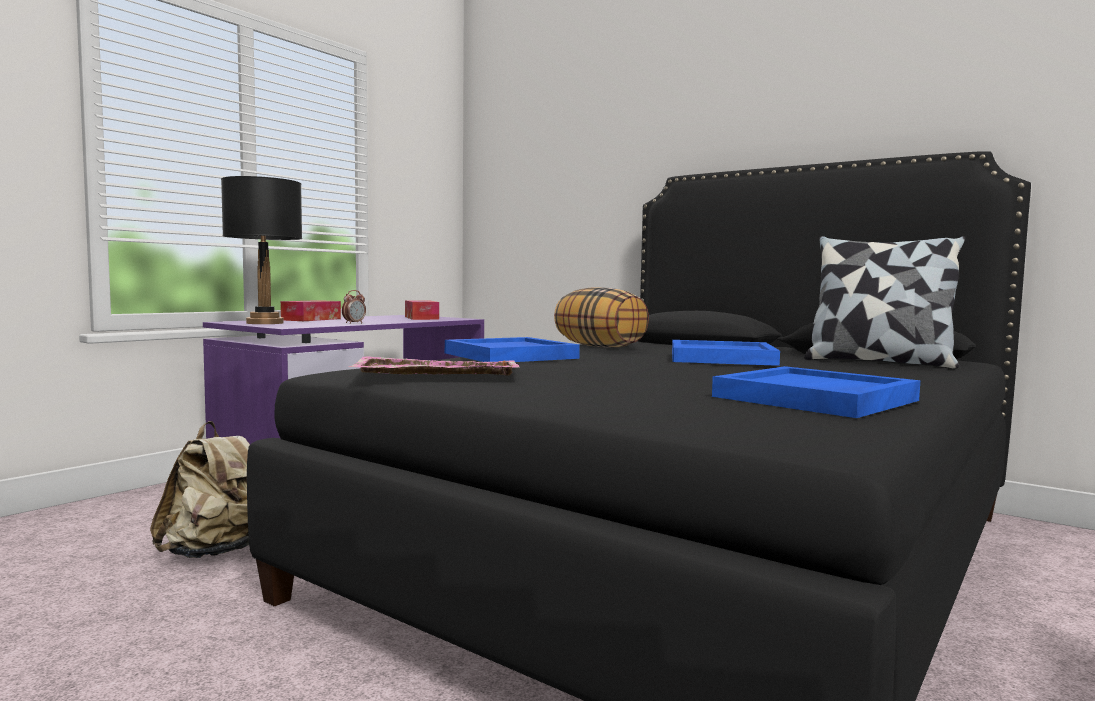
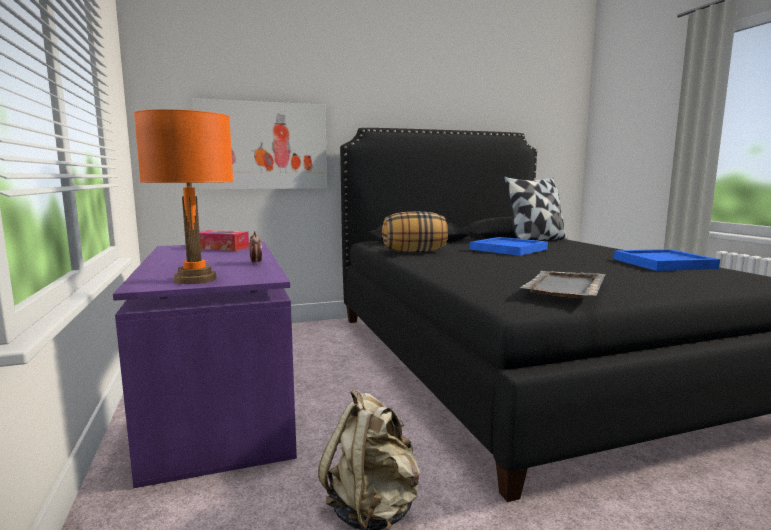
camera: 55 degrees left, 5 degrees up
(265, 323) = (196, 279): black table lamp -> orange table lamp
(311, 319) = (171, 267): tissue box -> none
(436, 371) = (564, 287): pink tray -> grey tray
(511, 356) = (461, 268): blue tray -> none
(569, 212) = (263, 146): none -> picture

